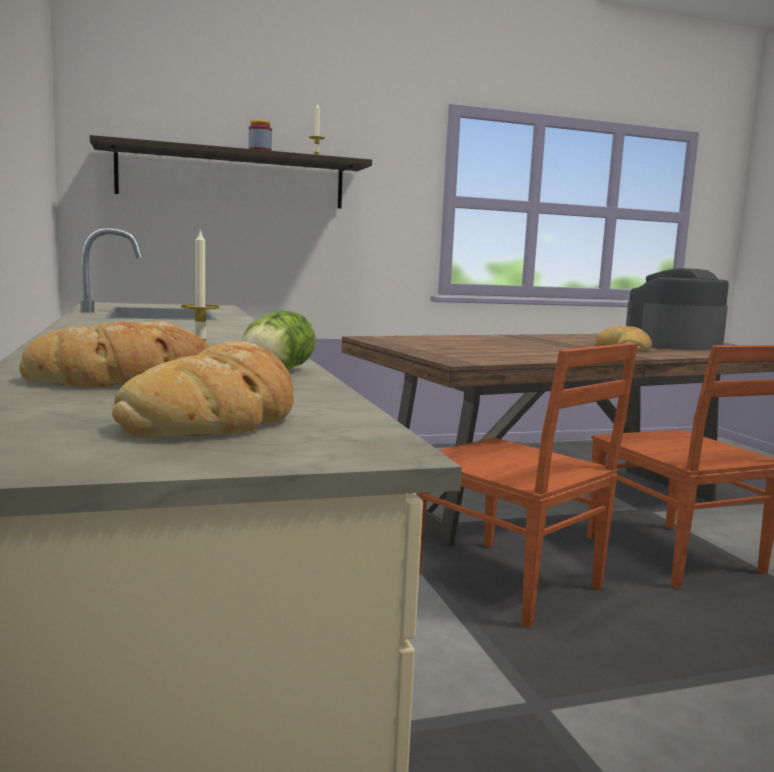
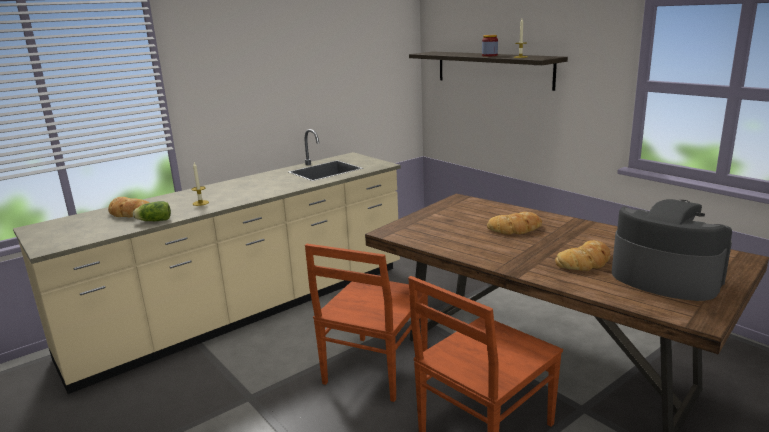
camera: 70 degrees right, 10 degrees up
(219, 415) = (79, 231): bread -> bread (515, 229)

